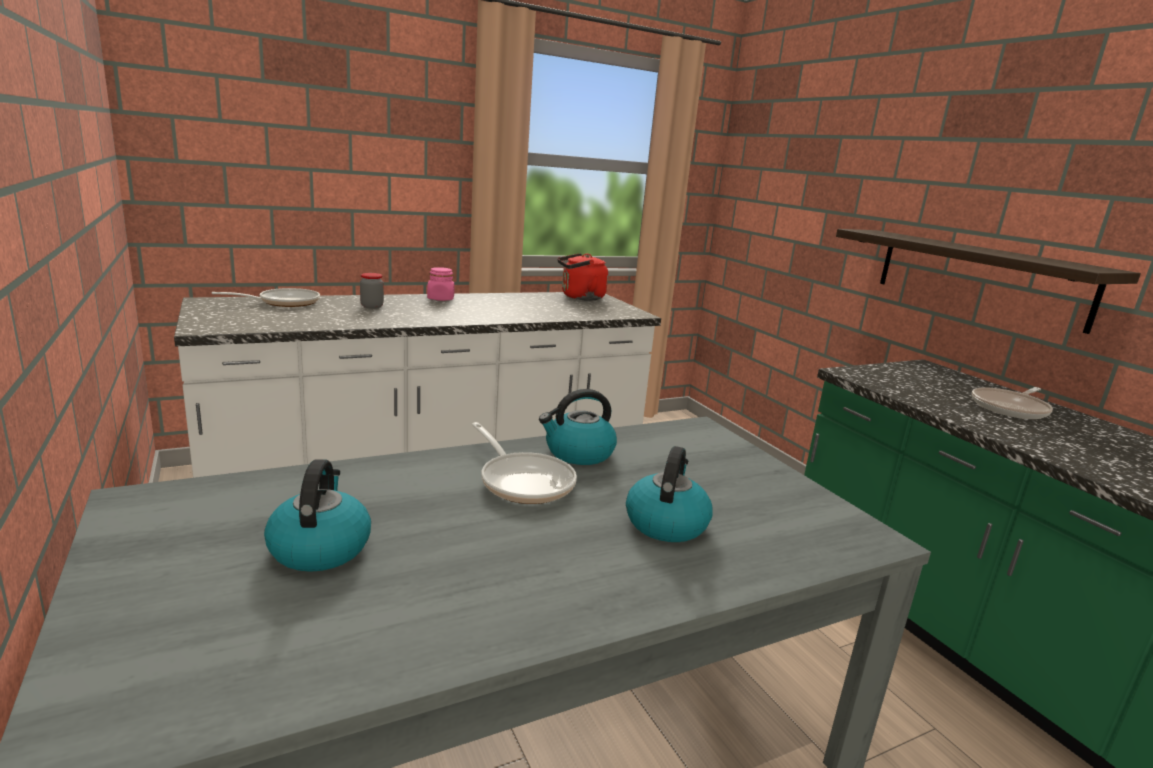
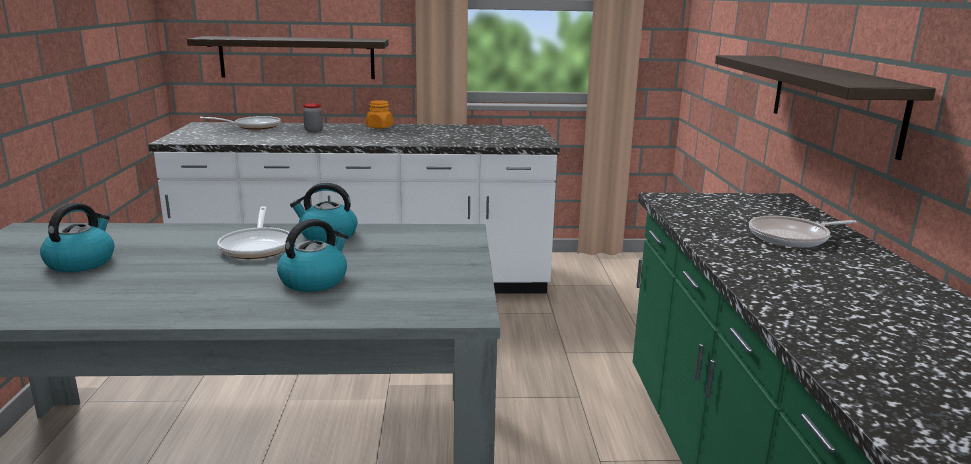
camera: 25 degrees right, 0 degrees up
(321, 214) = (297, 58): none -> shelf
(440, 299) = (379, 127): pink jar -> orange jar
(580, 297) = (511, 129): red kettle -> none

